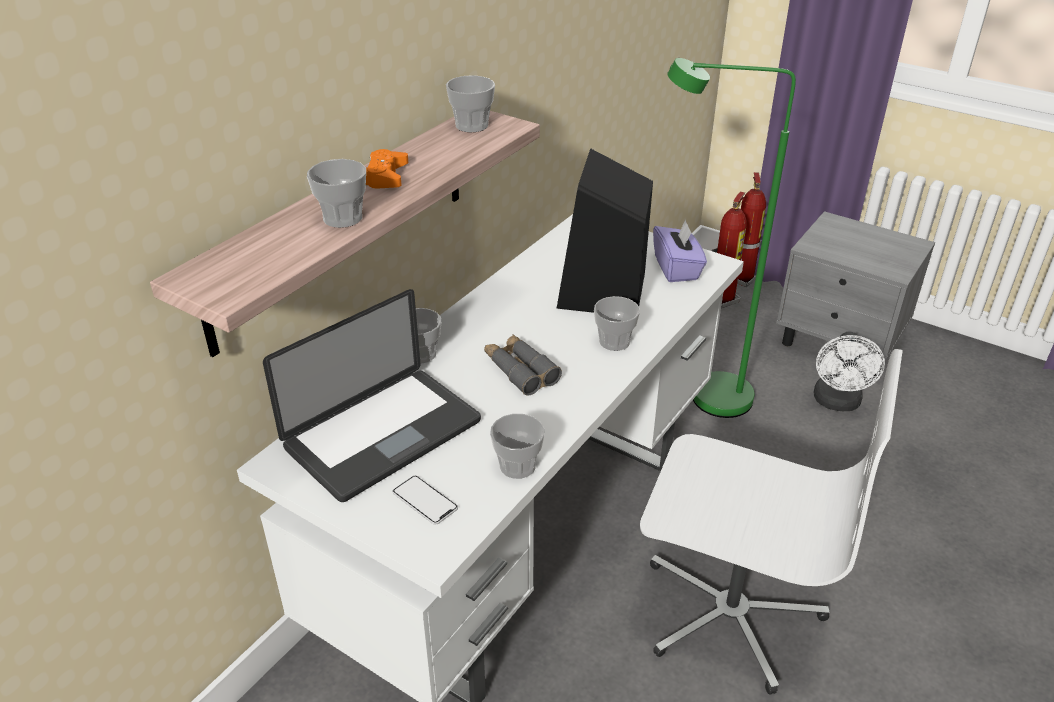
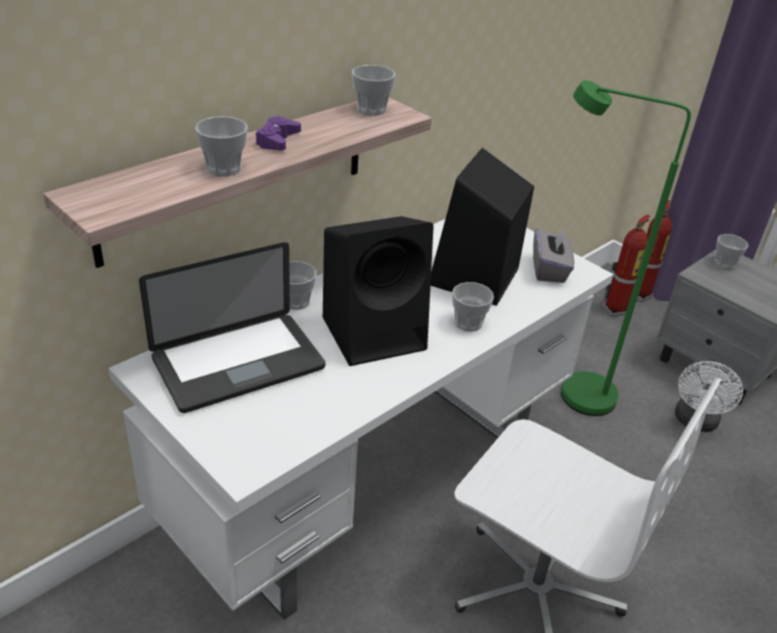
camera: 10 degrees right, 0 degrees up
(386, 176) = (277, 140): orange game controller -> purple game controller
(425, 501) = (251, 426): phone -> none
(517, 466) = (342, 413): cup -> cup (724, 263)
(520, 370) = (376, 332): grey binoculars -> black speaker
(677, 268) = (549, 270): purple tissue box -> grey tissue box

